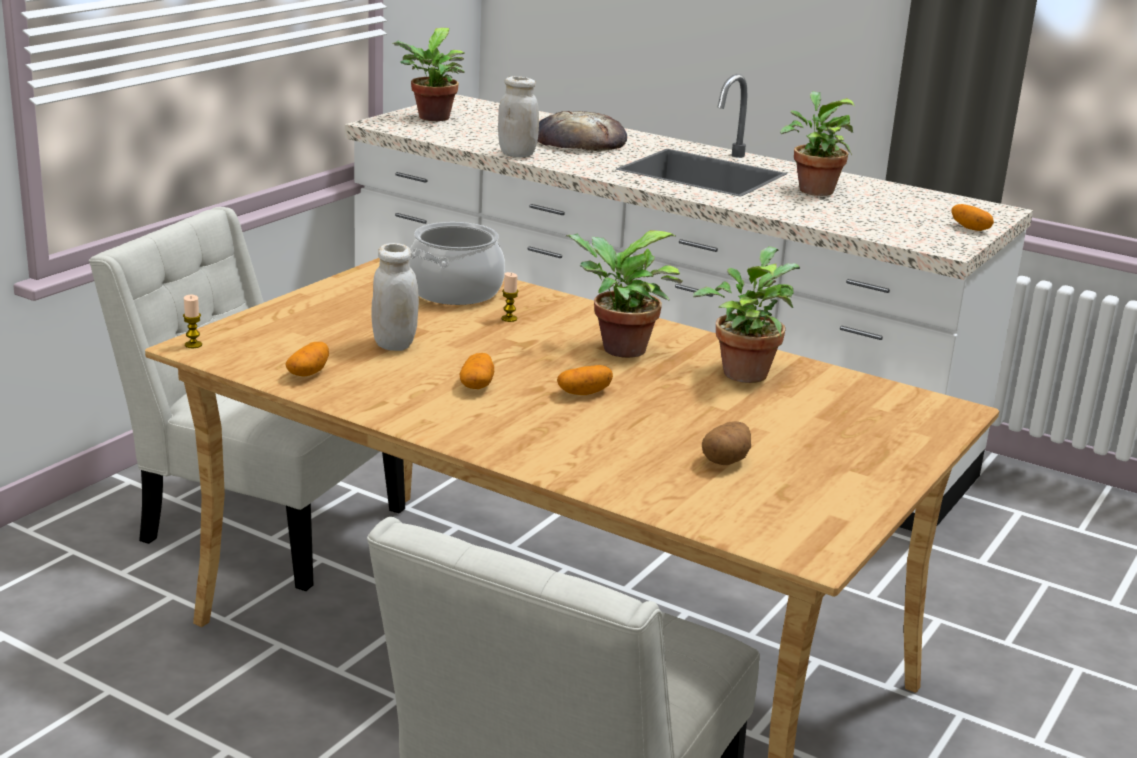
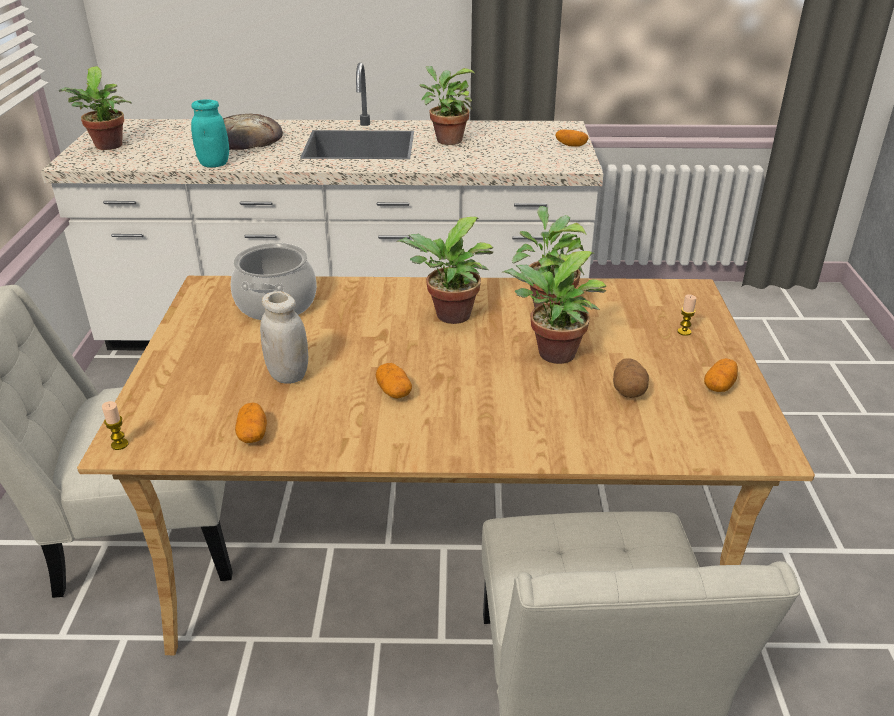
camera: 30 degrees left, 10 degrees up
(509, 319) = (344, 316): candle -> candle (684, 332)
(517, 154) = (214, 164): white jar -> turquoise jar
(584, 393) = (473, 367): potato -> potato (719, 386)
(684, 409) = (552, 355): none -> potted plant

